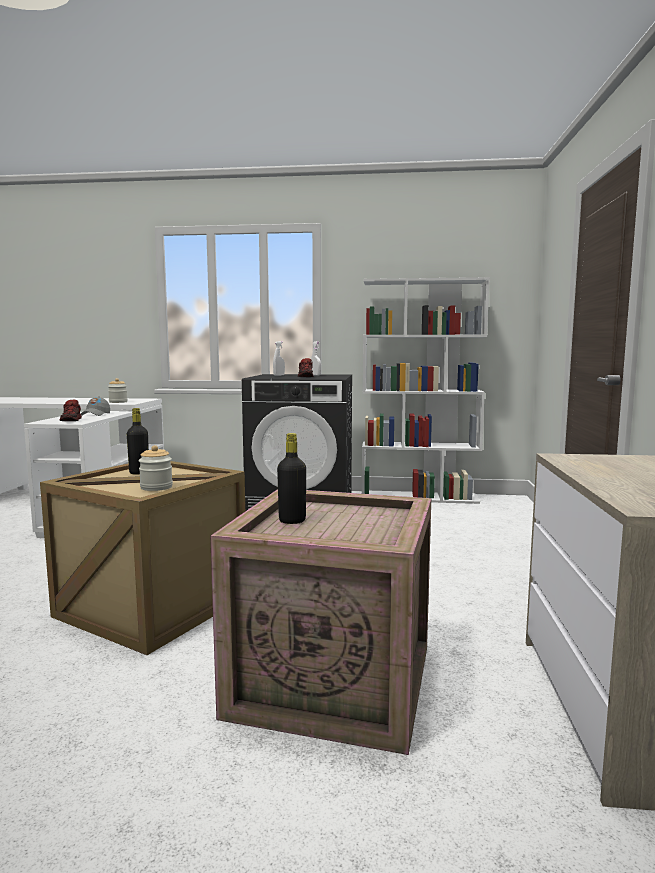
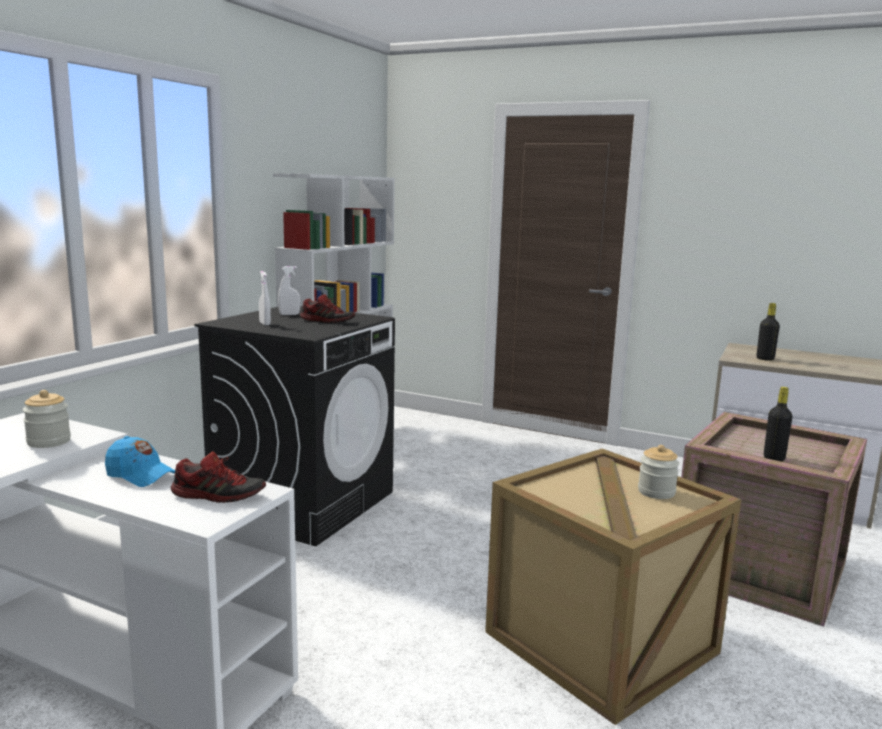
camera: 70 degrees left, 5 degrees up
(96, 414) = (140, 475): grey cap -> blue cap
(139, 473) = (569, 496): black bottle -> black bottle (765, 359)

